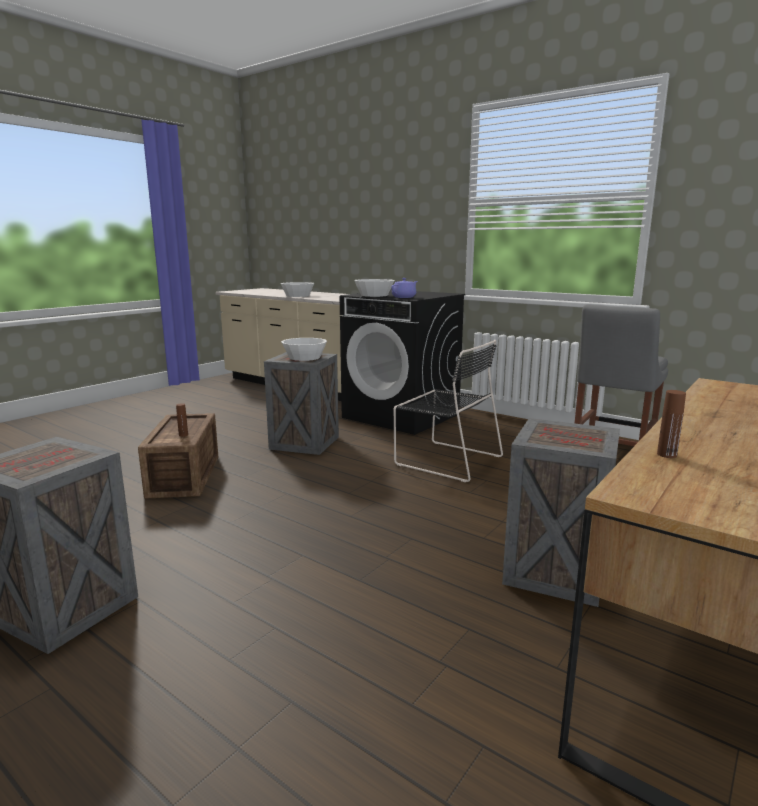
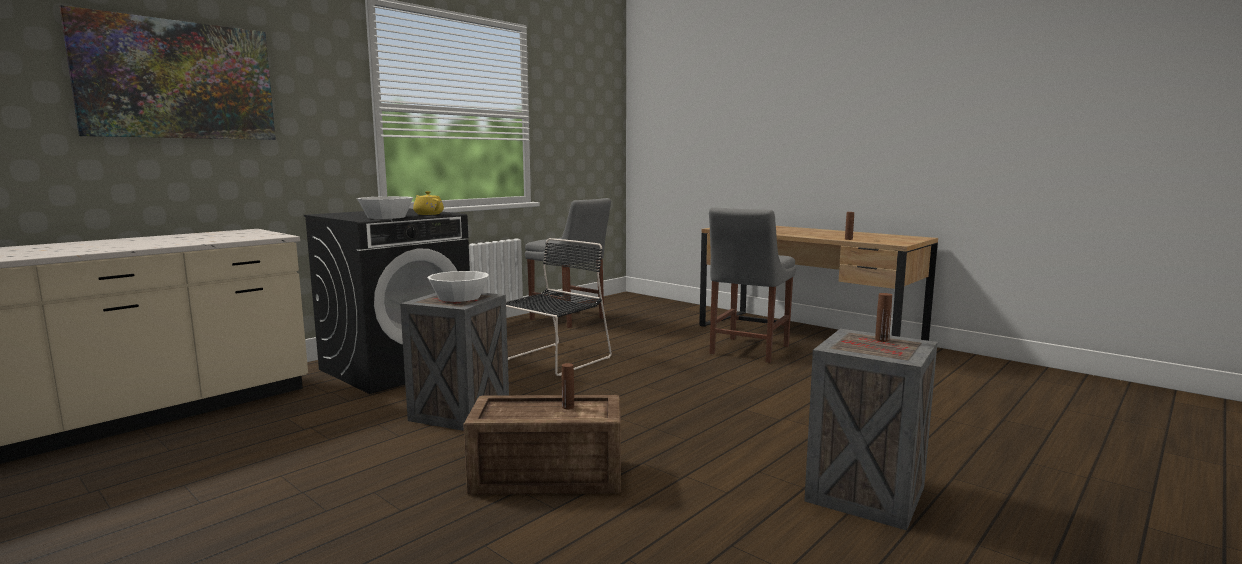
camera: 85 degrees left, 5 degrees down
(53, 463) = (882, 340): none -> brown bottle
(298, 295) = (151, 244): white bowl -> none
(357, 199) = (178, 80): none -> picture
(404, 297) = (428, 214): purple teapot -> yellow teapot
(553, 570) = (747, 351): crate -> grey chair

